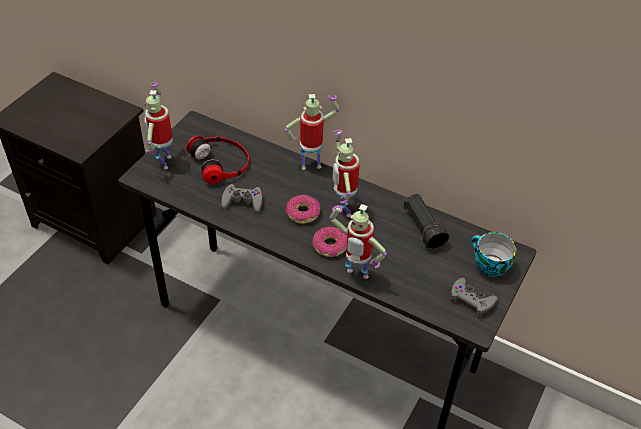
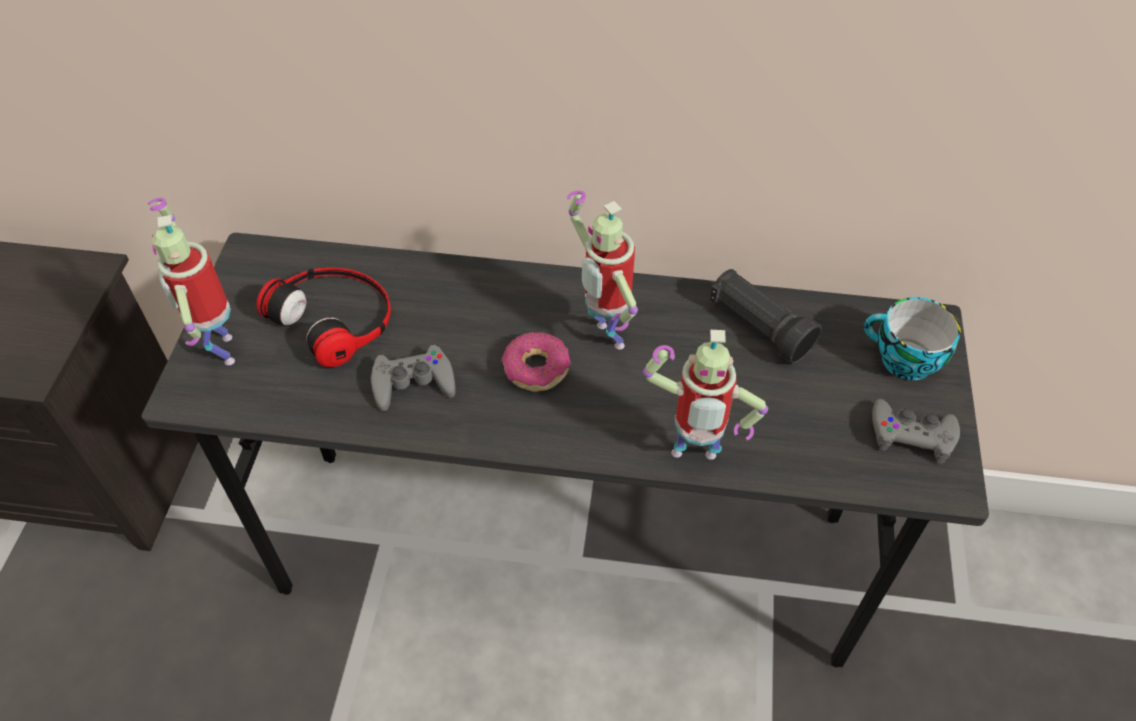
camera: 20 degrees left, 5 degrees up
(311, 165) = (505, 271): toy robot -> none
(329, 246) = (616, 417): donut -> none

